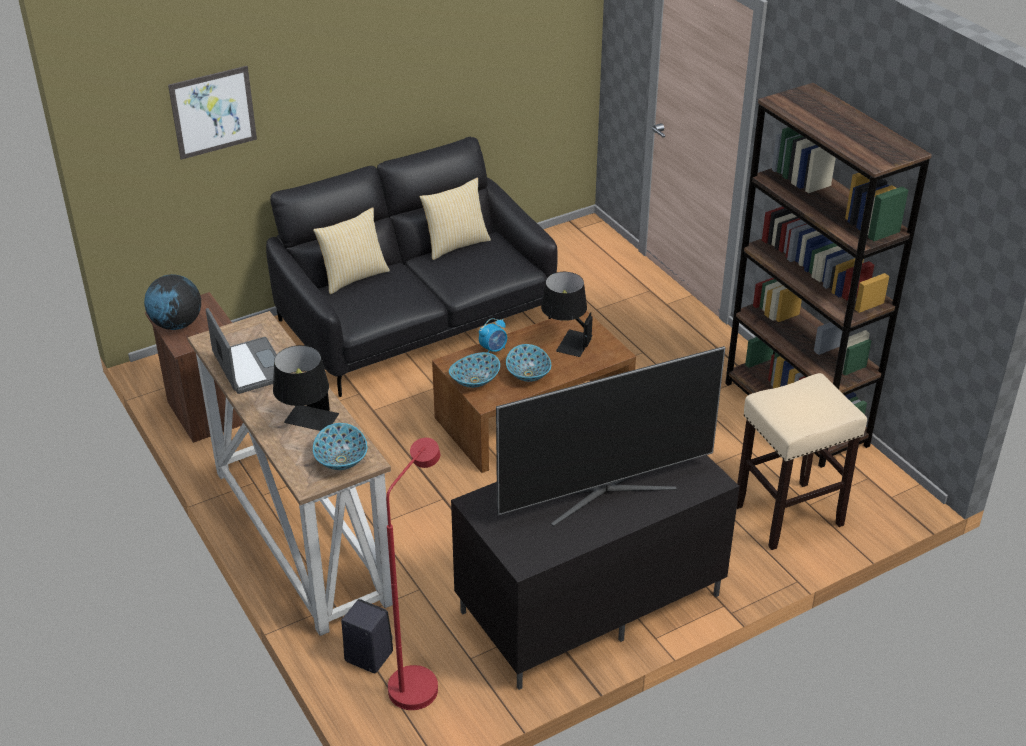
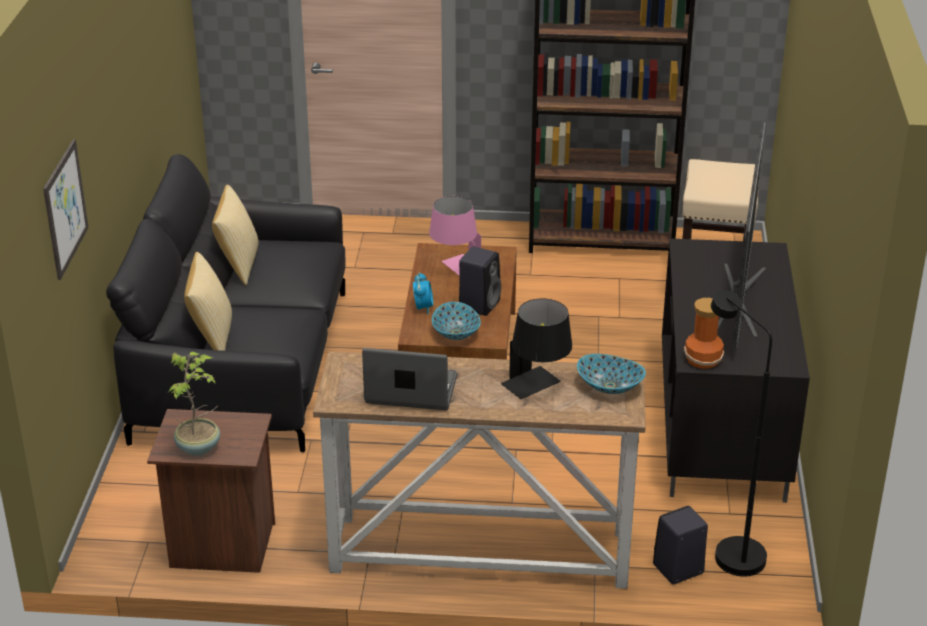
camera: 55 degrees left, 5 degrees down
(176, 324) = (199, 447): globe -> potted plant
(418, 679) = (729, 551): red floor lamp -> black floor lamp
(485, 506) = (702, 359): none -> vase
(528, 374) = (479, 304): bowl -> black speaker
(565, 341) = (456, 269): black table lamp -> pink table lamp

